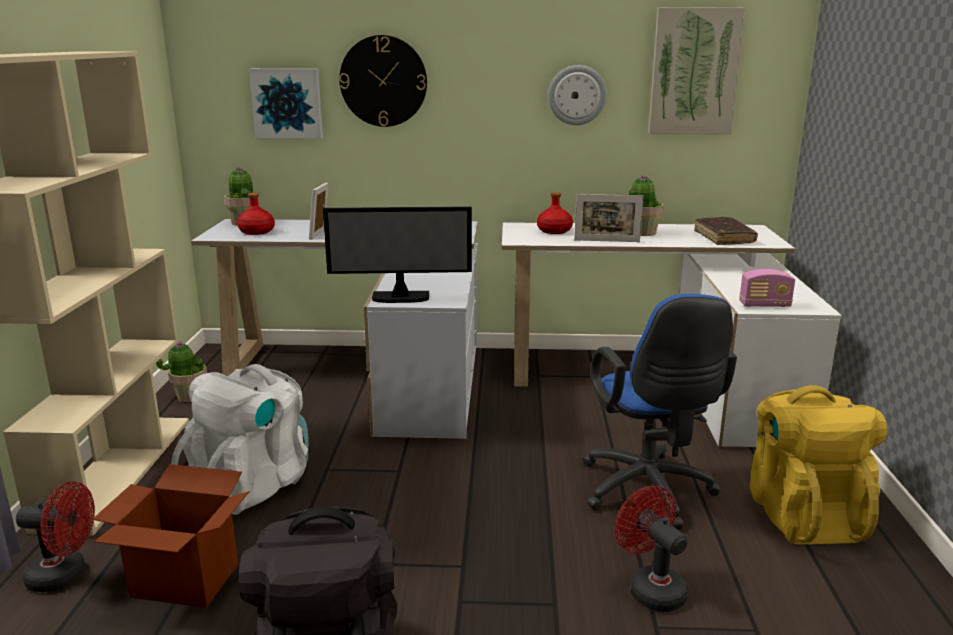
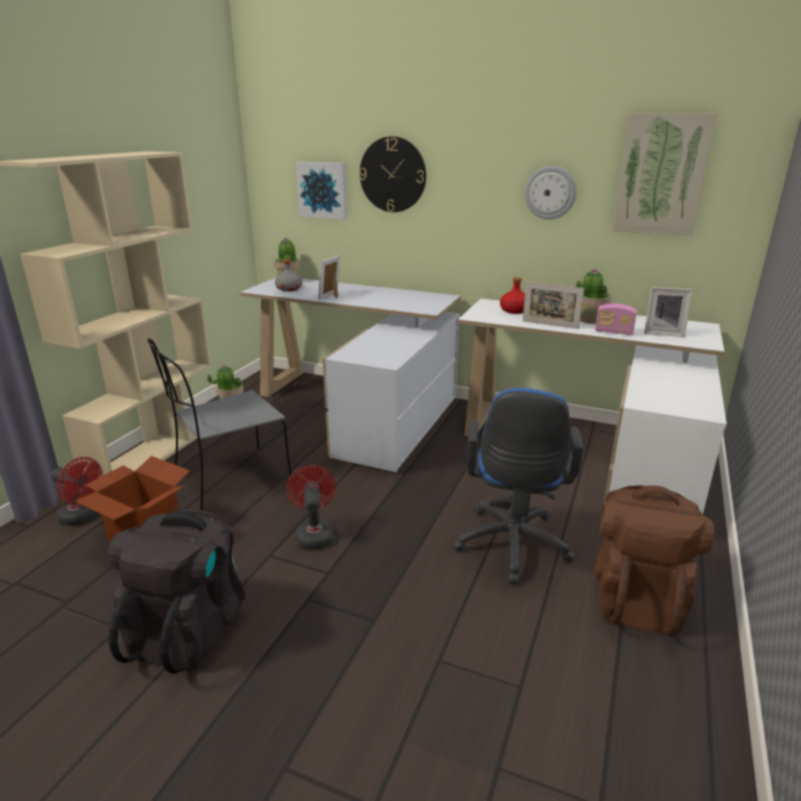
camera: 20 degrees right, 5 degrees up
(253, 484) = (229, 478): white backpack -> grey chair
(257, 232) = (289, 289): red bottle -> grey bottle
(400, 298) = (355, 355): monitor -> none
(651, 588) = (457, 627): red fan -> red fan (314, 534)
(724, 238) = (663, 333): brown book -> picture frame
(764, 305) = (657, 403): radio -> radio (613, 332)
(803, 514) = (637, 597): yellow backpack -> brown backpack

